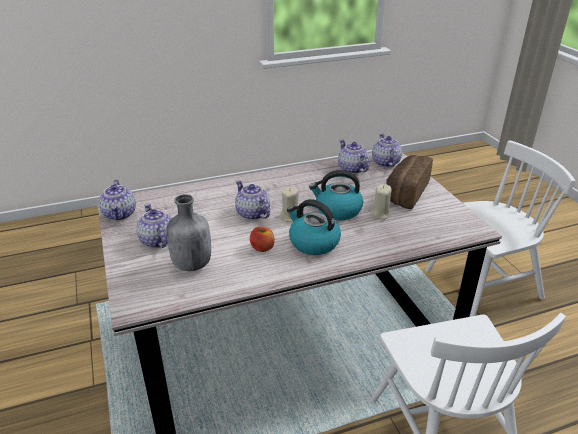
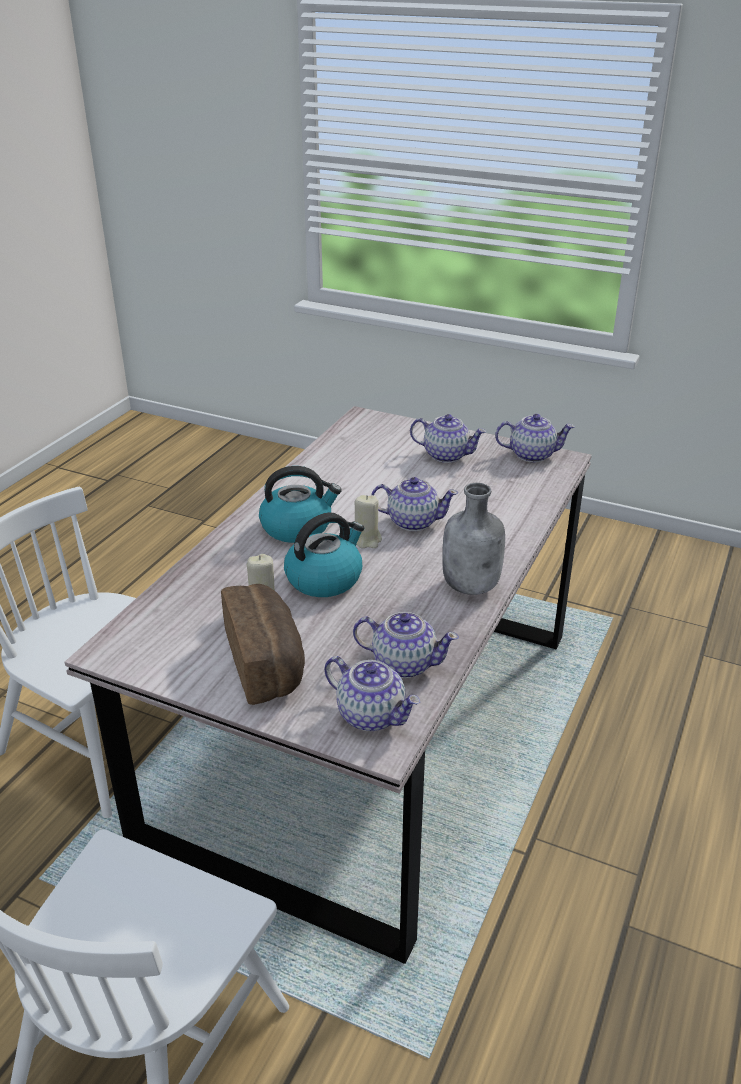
camera: 135 degrees right, 0 degrees up
(120, 214) = (532, 455): teapot -> teapot turned 150 degrees clockwise
(191, 264) = (378, 456): grey bottle -> grey bottle (472, 586)
(262, 248) = (340, 497): apple -> none

